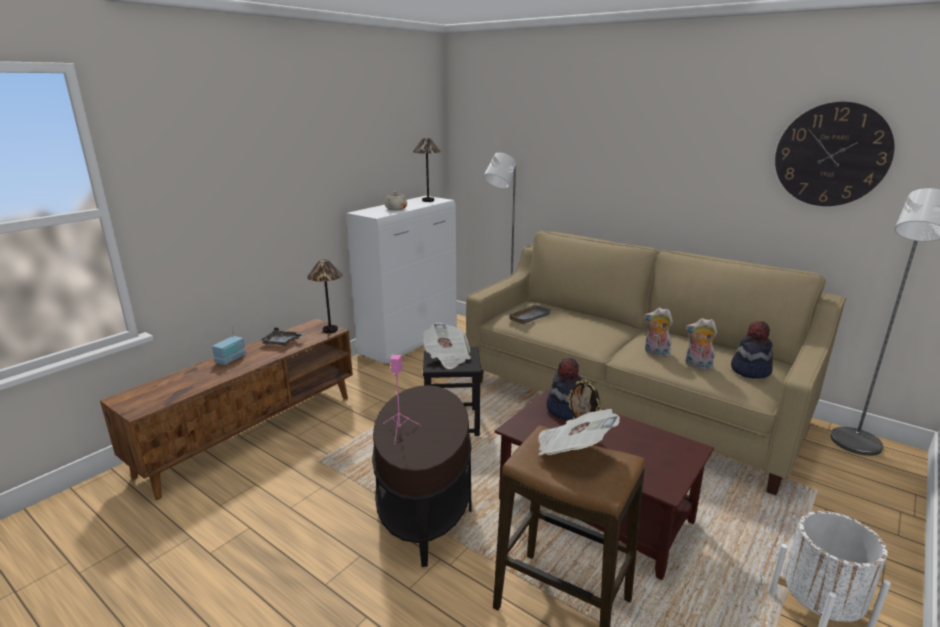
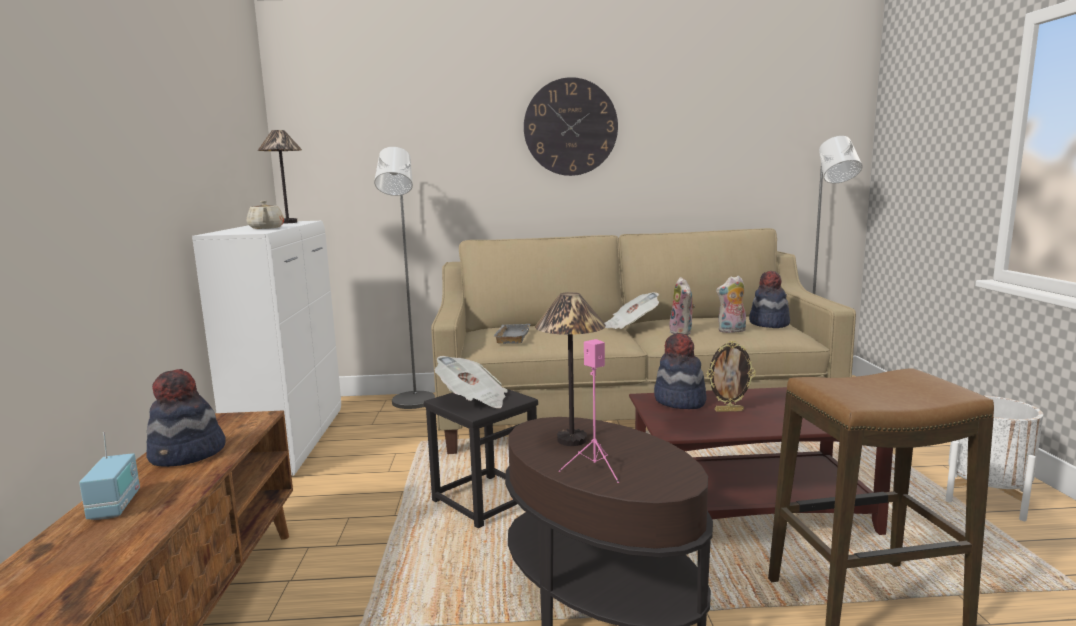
camera: 40 degrees left, 10 degrees down
(282, 342) = (188, 454): grey tray -> hat
(330, 330) = (251, 418): table lamp -> table lamp (572, 440)
(573, 450) = (864, 381): newspaper -> newspaper (630, 326)
(655, 353) = (682, 332): plush toy -> plush toy turned 90 degrees counterclockwise
(831, 155) = (741, 123): wall clock -> wall clock (570, 127)

